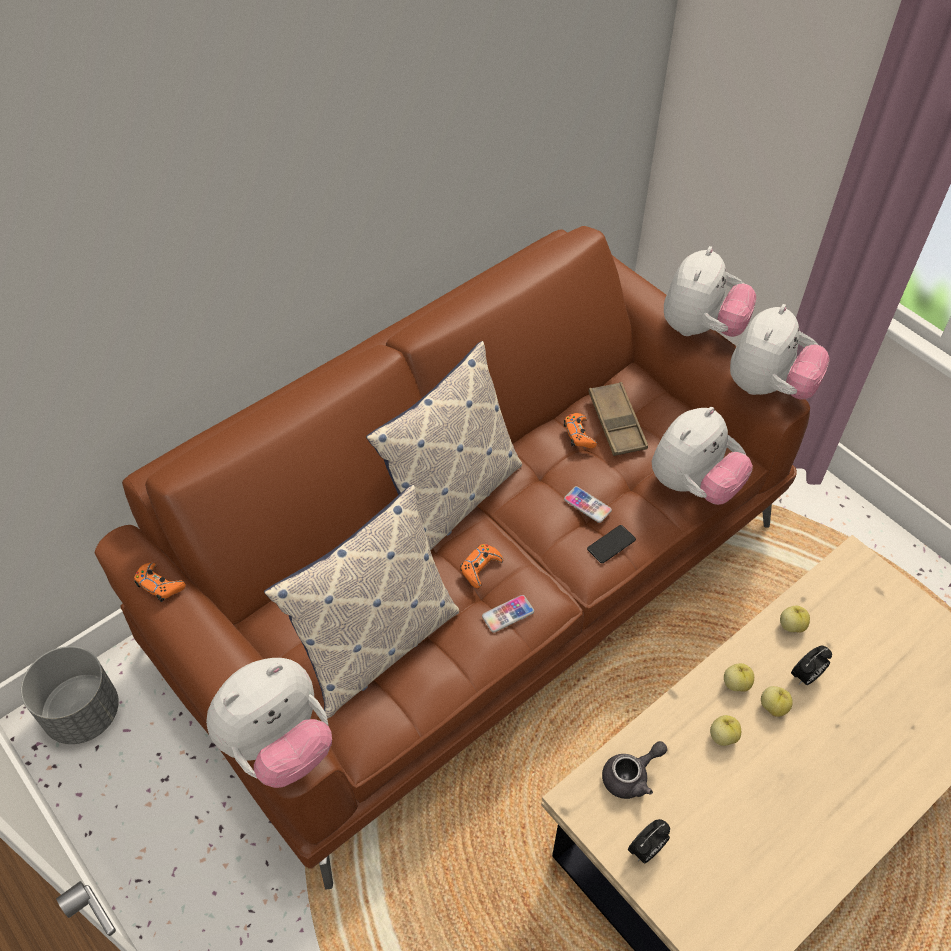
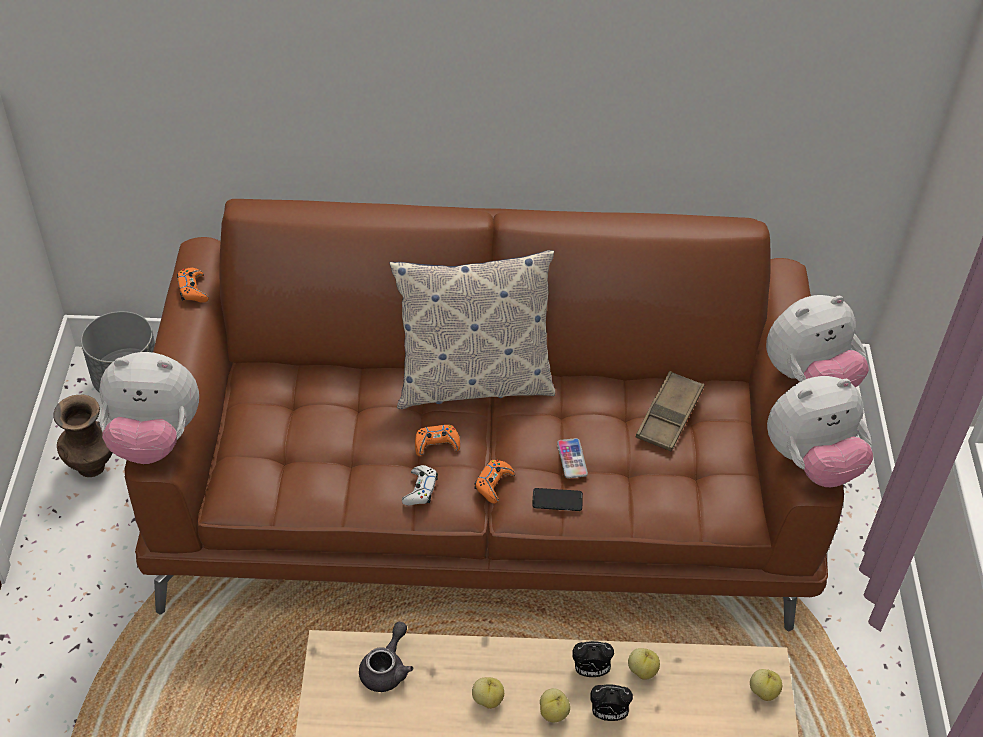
camera: 40 degrees right, 5 degrees down
(131, 812) = (93, 465): none -> brown vase
(376, 645) = (306, 442): pillow -> none
(508, 614) = (420, 490): phone -> white game controller
(579, 435) = (626, 403): orange game controller -> orange game controller (493, 484)
(631, 776) = (387, 668): grey teapot -> grey teapot turned 75 degrees counterclockwise
(646, 850) = (339, 723): alarm clock -> alarm clock (590, 671)
(693, 485) = (681, 506): plush toy -> none
(736, 683) = (543, 673): apple -> apple (763, 691)

